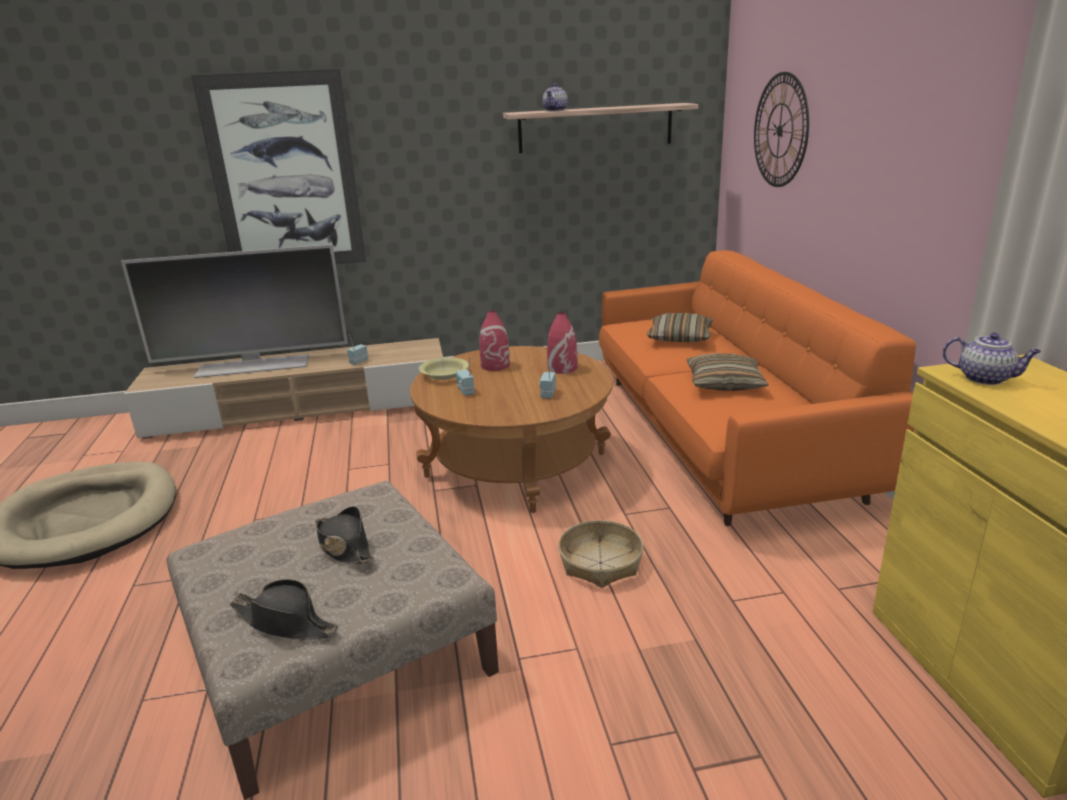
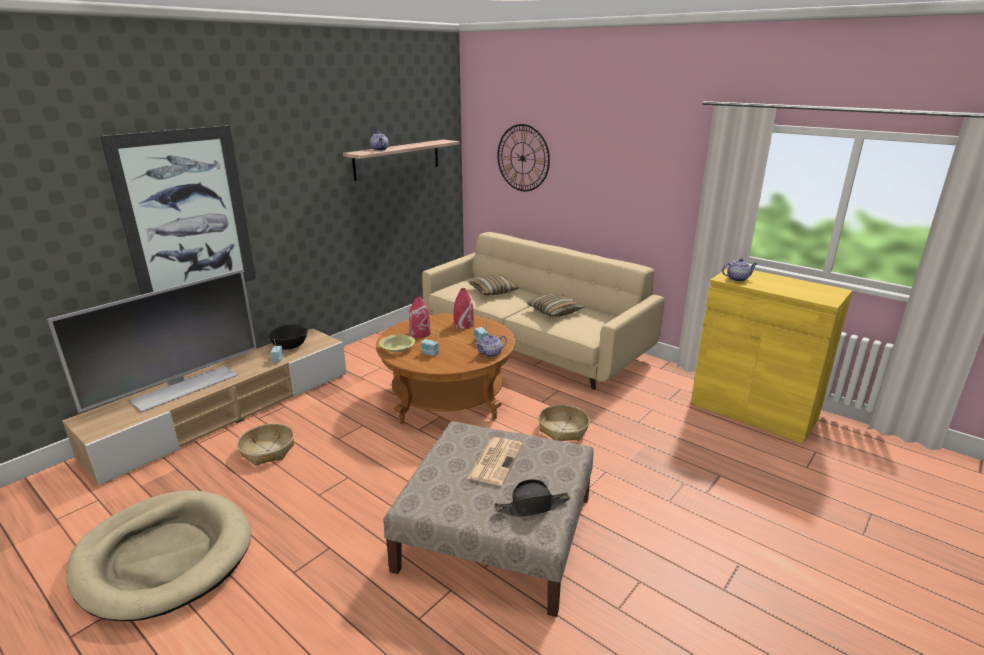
camera: 40 degrees left, 0 degrees up
(279, 457) = (268, 450): none -> basket
(343, 546) = (495, 460): black hat -> newspaper
(390, 350) = (289, 346): none -> black bowl
(533, 412) = (491, 354): none -> teapot
(720, 434) = (533, 344): orange sofa -> beige sofa

